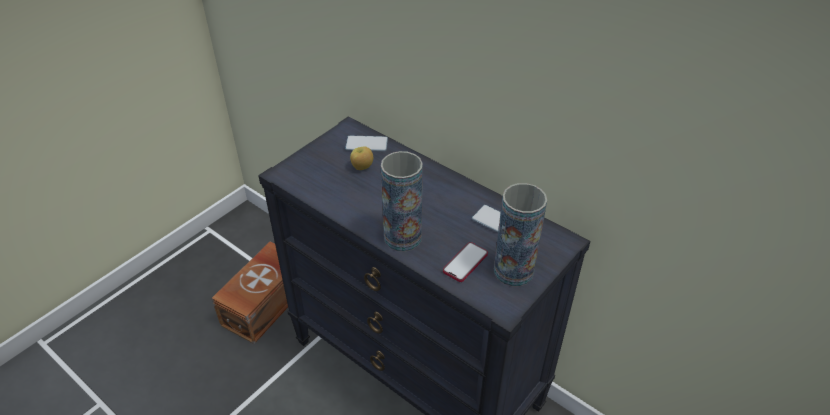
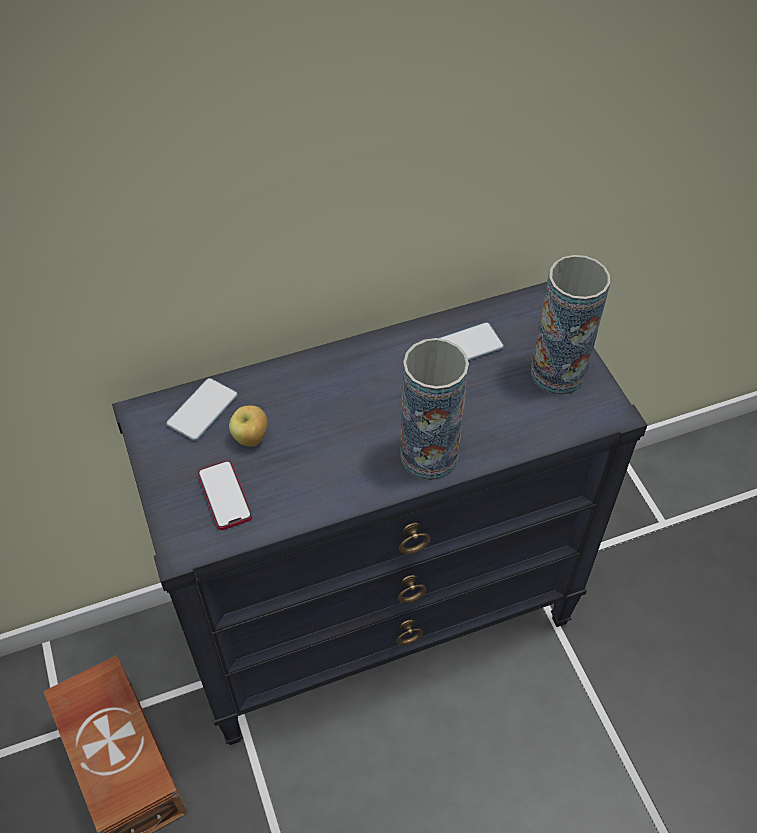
camera: 60 degrees left, 10 degrees up
(465, 263) = (516, 412): phone -> phone (225, 496)

